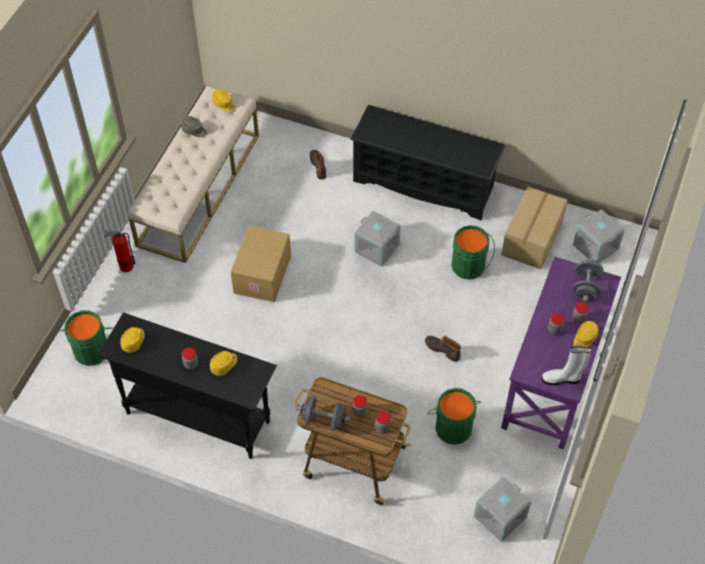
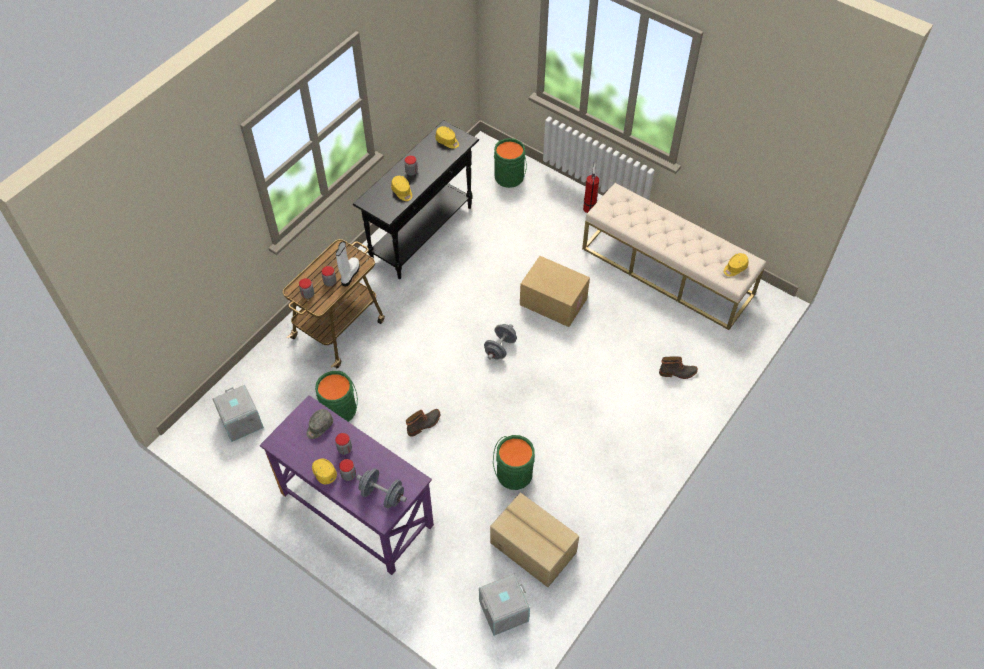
camera: 105 degrees right, 0 degrees up
(194, 130) = (703, 240): grey cap -> grey cap (319, 427)
(323, 420) = (332, 256): grey dumbbell -> grey dumbbell (500, 348)
(376, 248) = (558, 398): grey storage box -> none
(424, 184) = (633, 463): black shoe rack -> none
(562, 379) = (289, 437): white boot -> white boot (350, 274)

